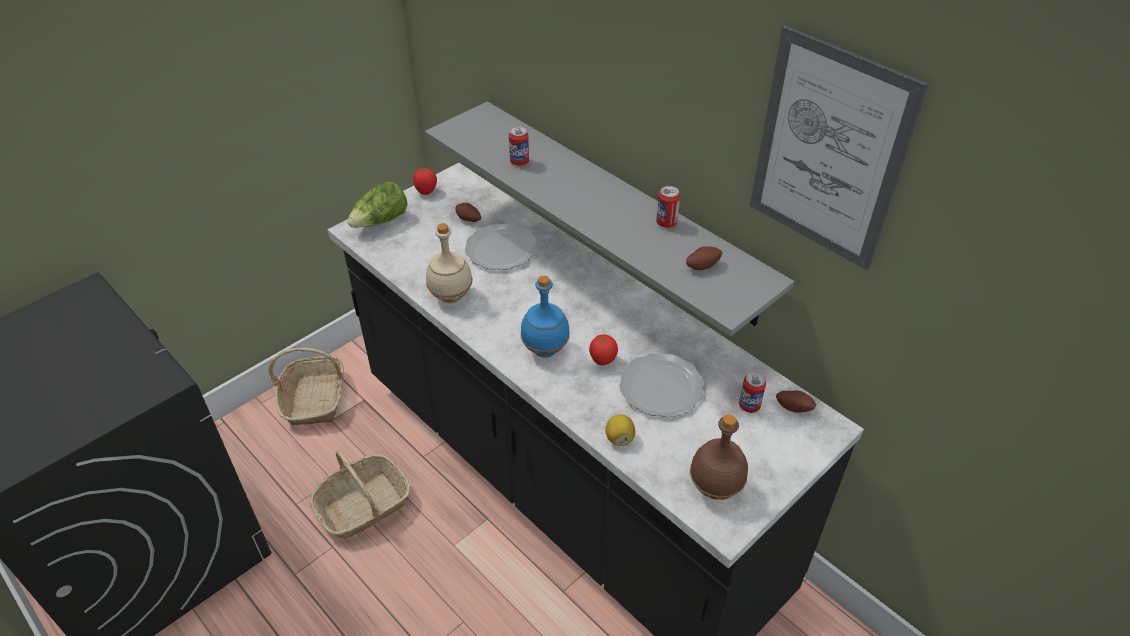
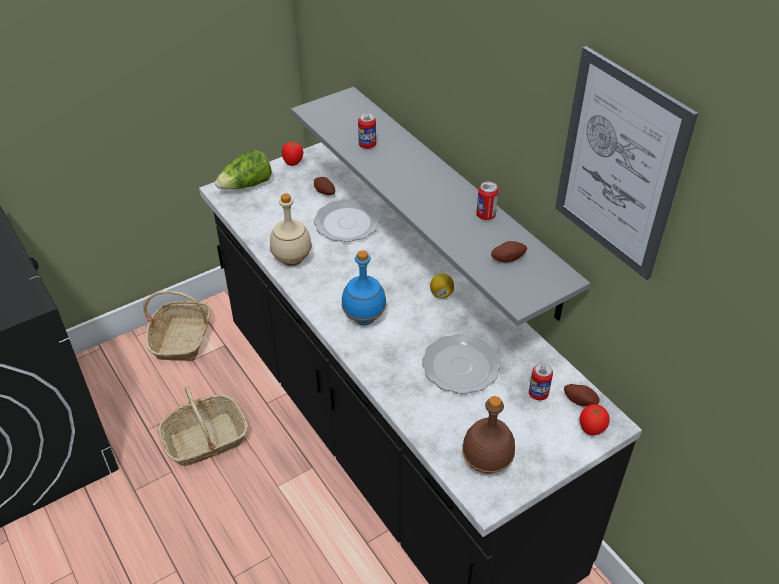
camera: 10 degrees right, 0 degrees up
(602, 361) = (413, 335): tomato -> tomato (591, 430)
(619, 438) = (411, 406): lemon -> lemon (441, 293)

